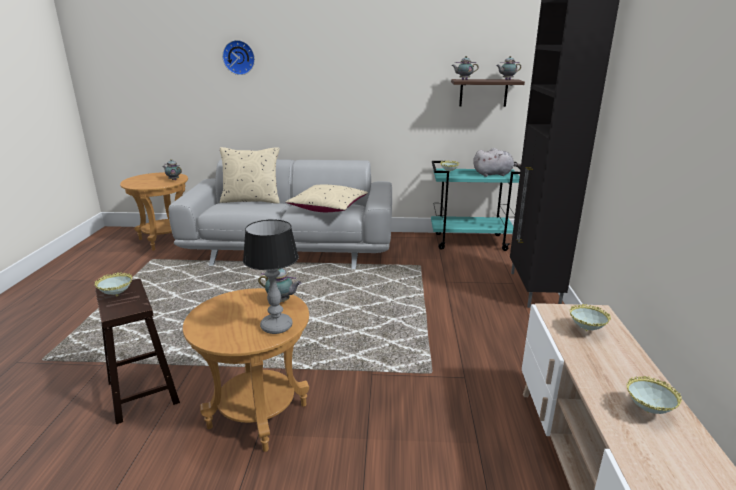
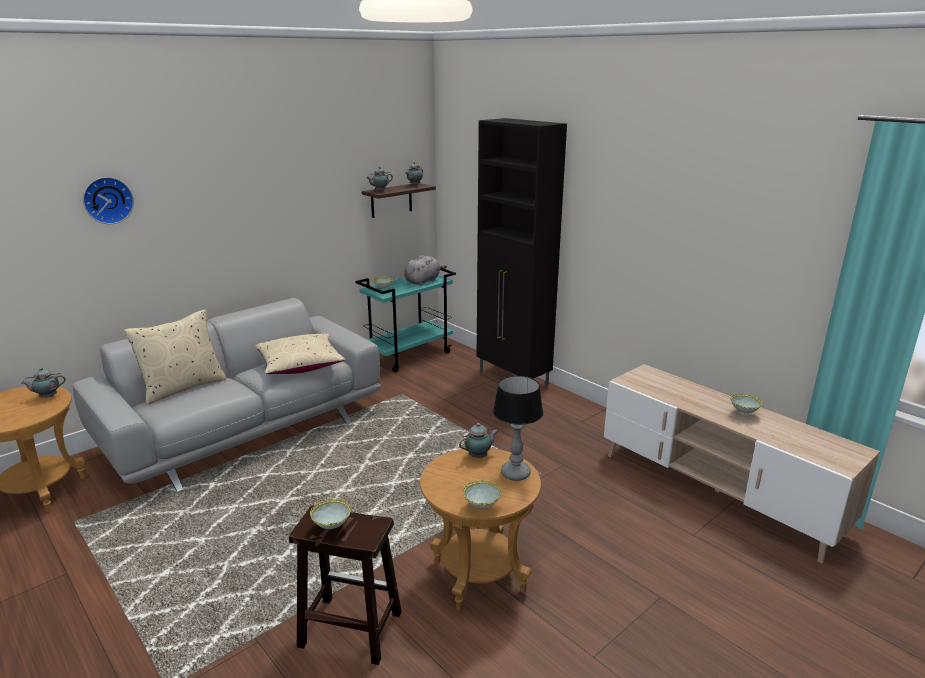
camera: 45 degrees left, 0 degrees up
(586, 331) = (660, 385): bowl -> bowl (481, 508)

